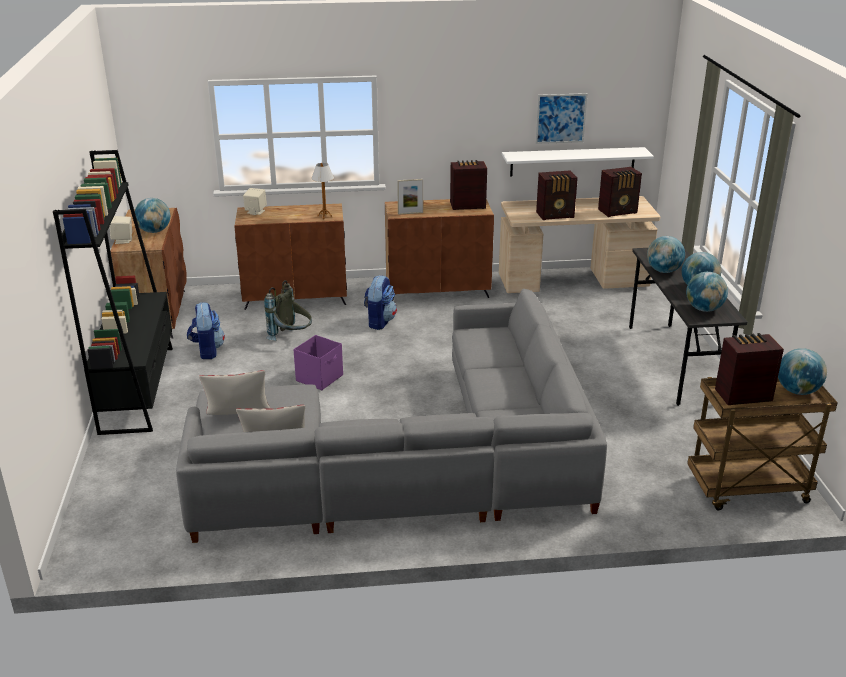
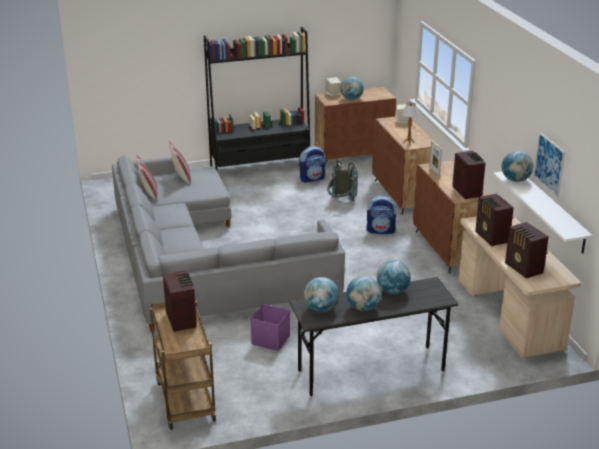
camera: 80 degrees right, 0 degrees up
(320, 378) = (291, 219): purple storage box -> purple storage box (271, 340)
(797, 391) = (190, 345): globe -> globe (515, 180)

